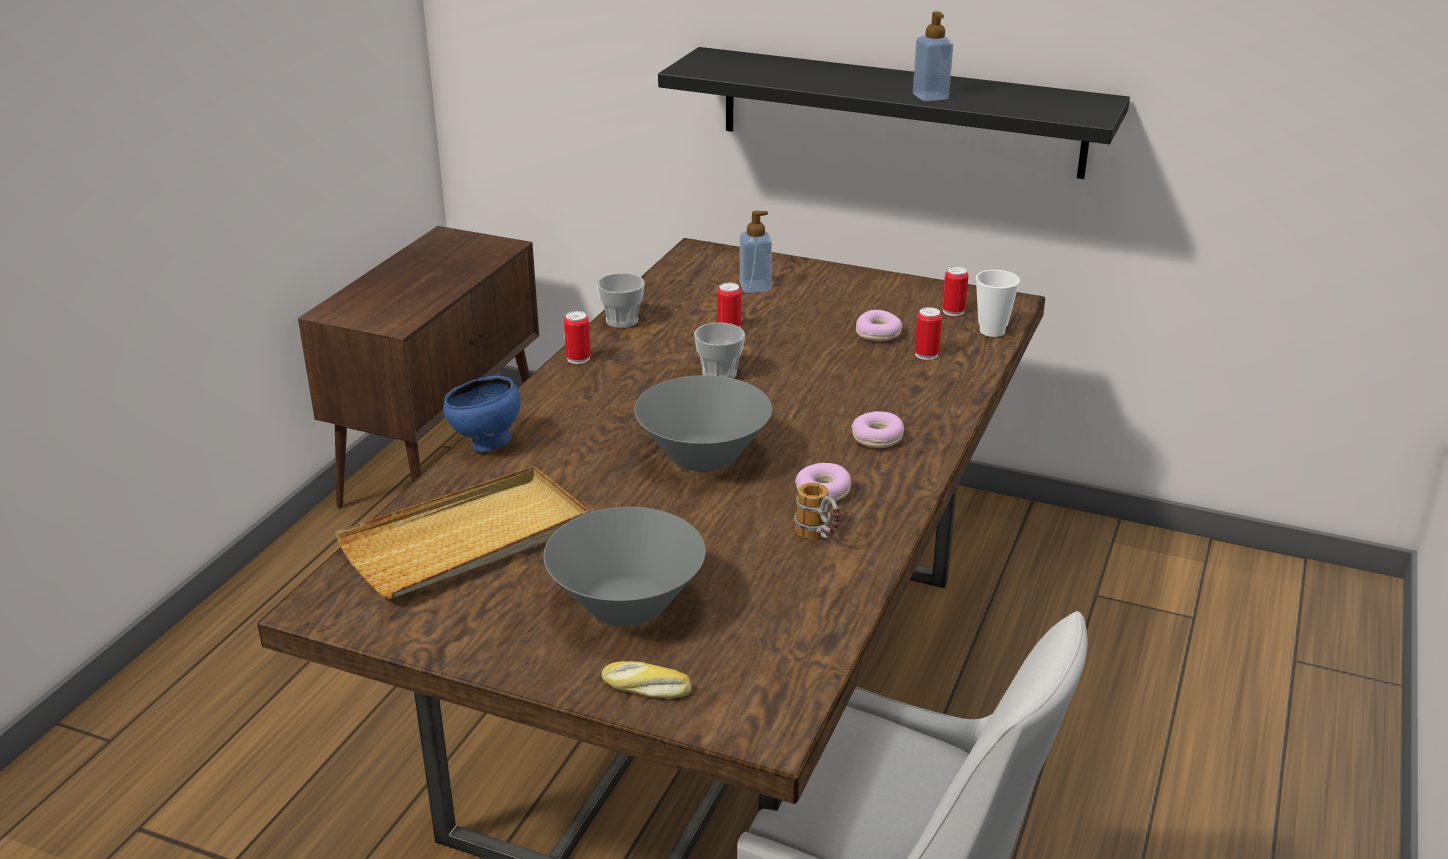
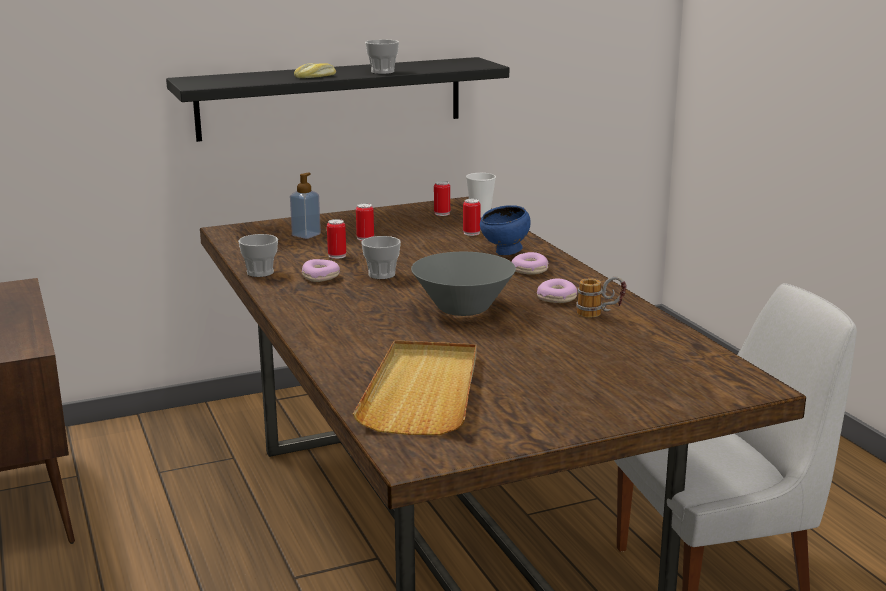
camera: 45 degrees left, 10 degrees down
(486, 445) = (321, 351): blue bowl -> blue bowl (505, 253)
(578, 358) = (276, 296): can -> can (365, 238)
(627, 606) = (580, 377): grey bowl -> none
(645, 689) = (671, 400): bread -> bread (315, 77)
(878, 333) = (426, 233): donut -> donut (320, 277)
(930, 97) = (382, 72): soap dispenser -> cup

